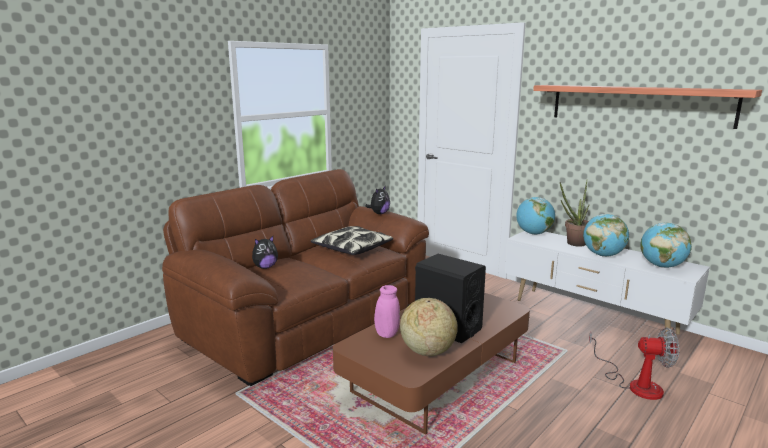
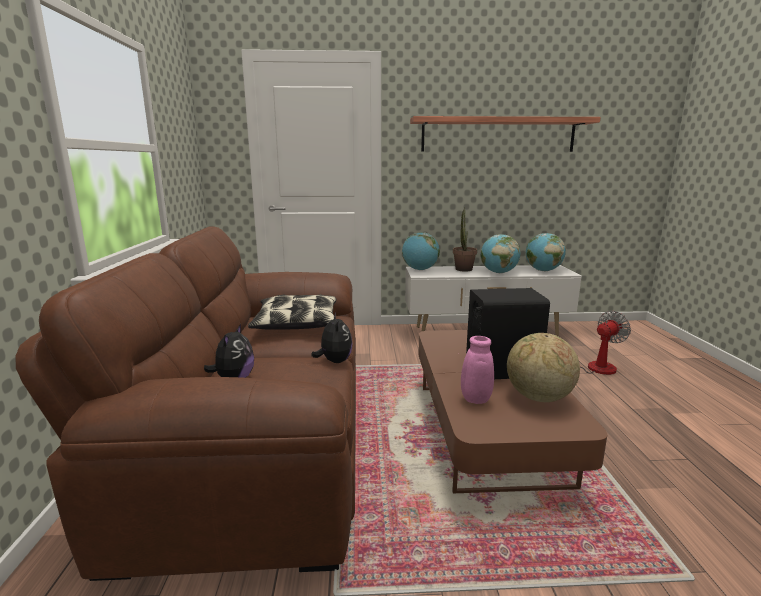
camera: 45 degrees left, 0 degrees up
(379, 213) = (289, 275): plush toy -> plush toy (334, 361)

